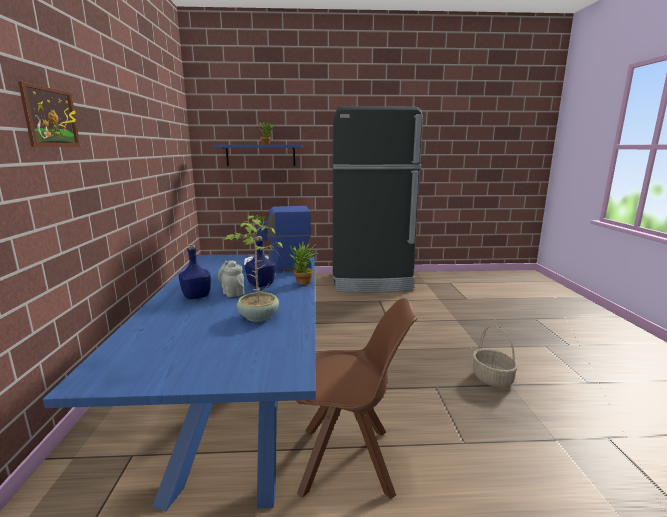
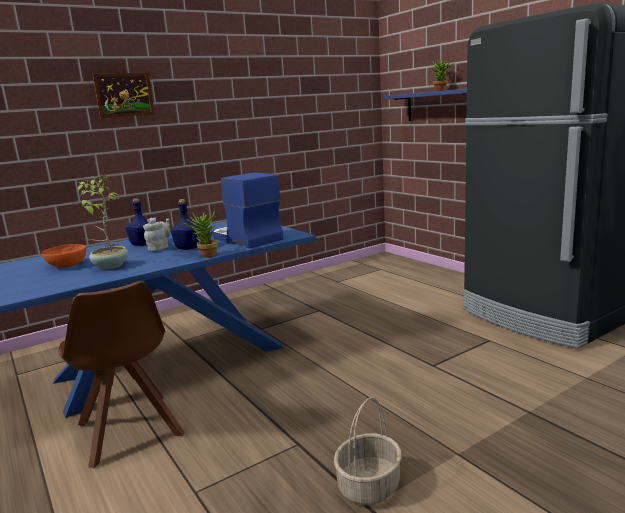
camera: 60 degrees right, 0 degrees up
(201, 336) = (66, 265): none -> orange bowl

